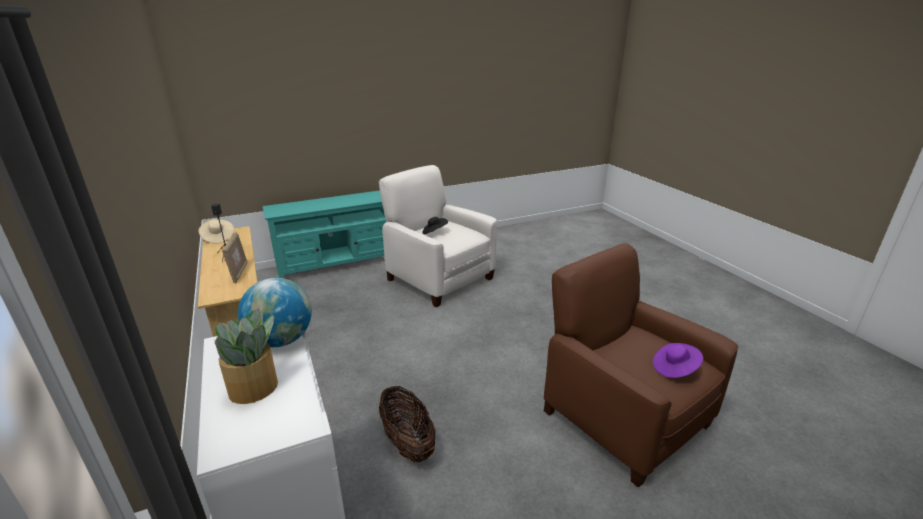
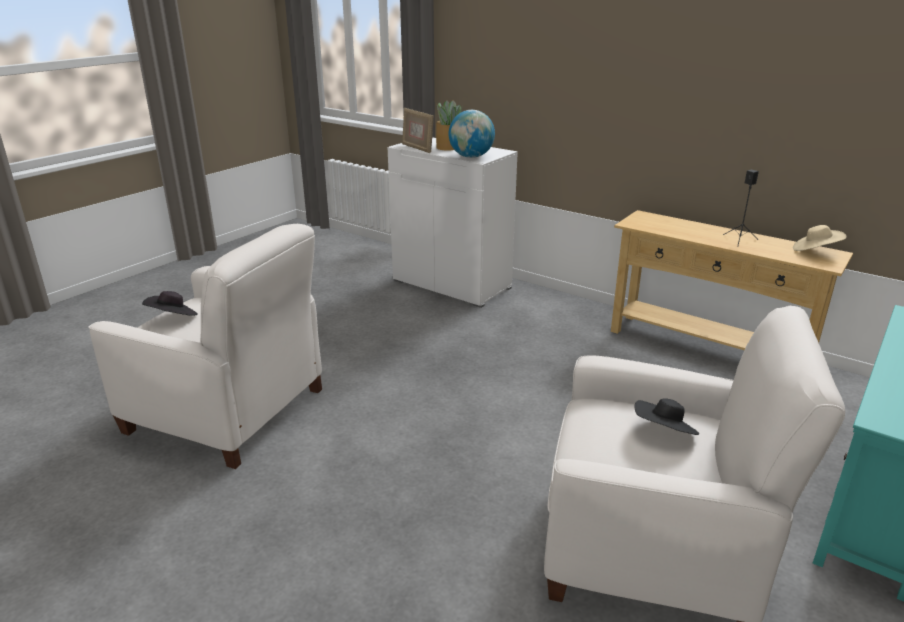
camera: 150 degrees right, 0 degrees up
(239, 273) = (678, 231): picture frame -> picture frame (417, 148)
(407, 442) = (434, 333): basket -> none
(623, 417) = (228, 411): brown armchair -> white armchair
(674, 368) = (173, 318): purple hat -> black hat

